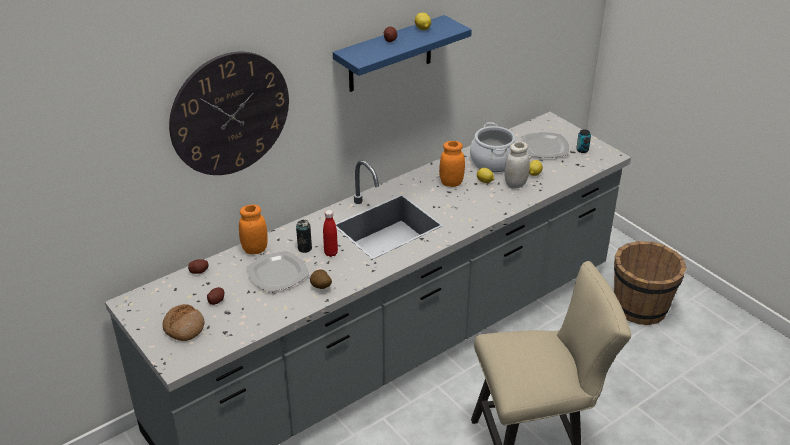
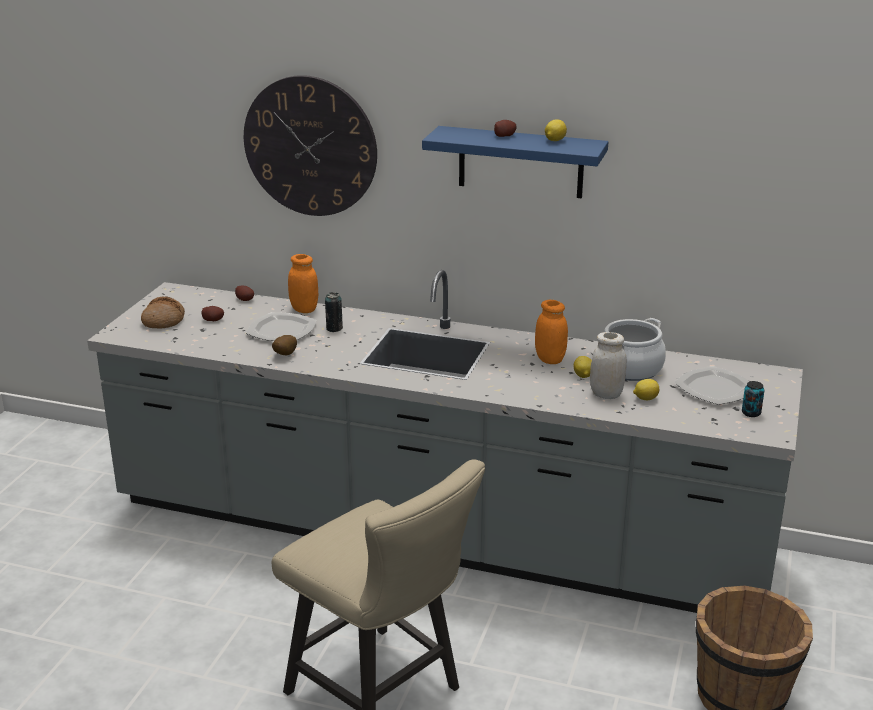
camera: 55 degrees right, 10 degrees down
(331, 253) = (342, 342): red bottle -> none

